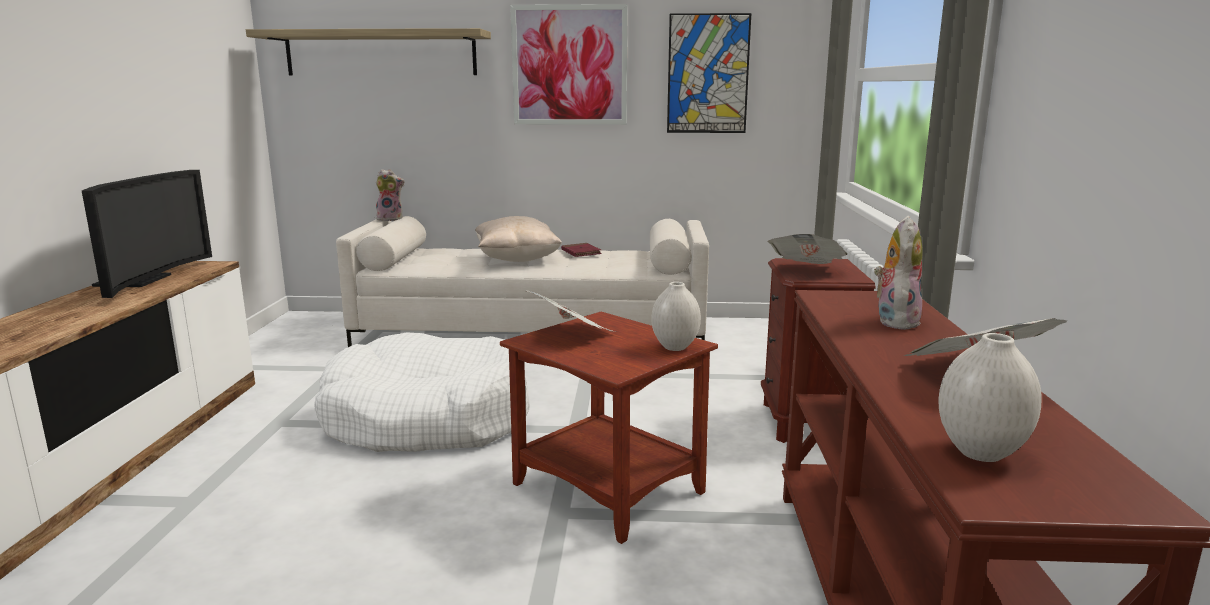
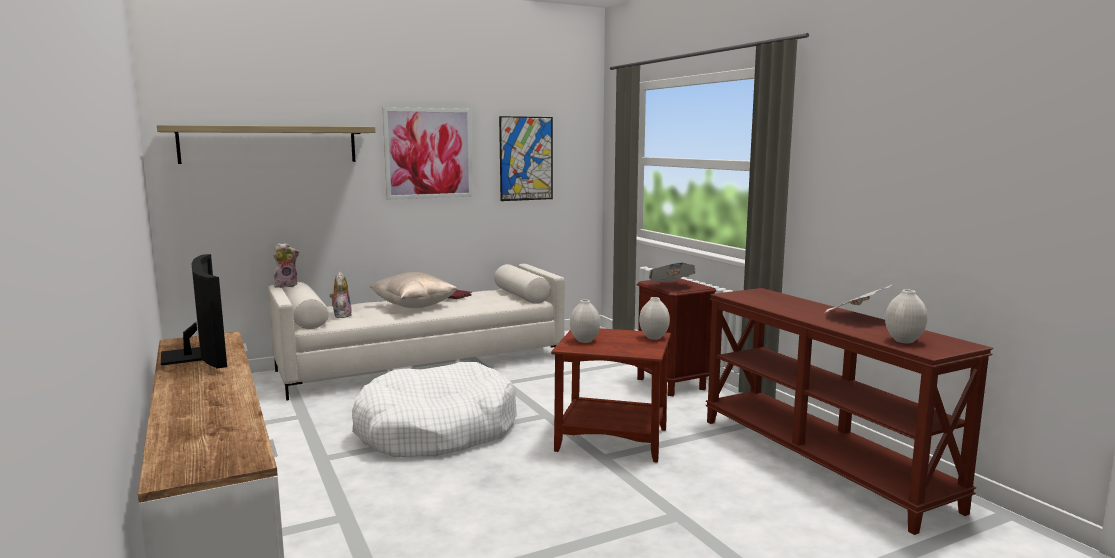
camera: 30 degrees left, 5 degrees down
(570, 334) = (584, 341): newspaper -> white vase
(894, 321) = (783, 301): plush toy -> plush toy (341, 315)

